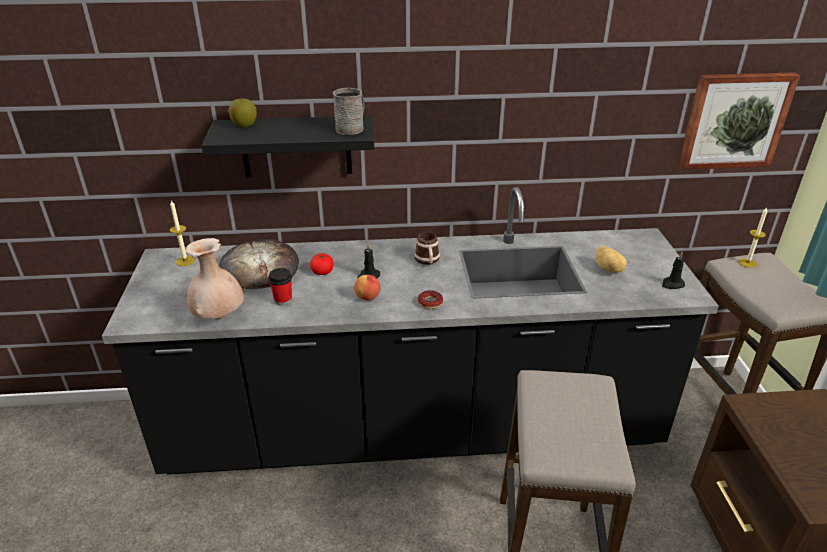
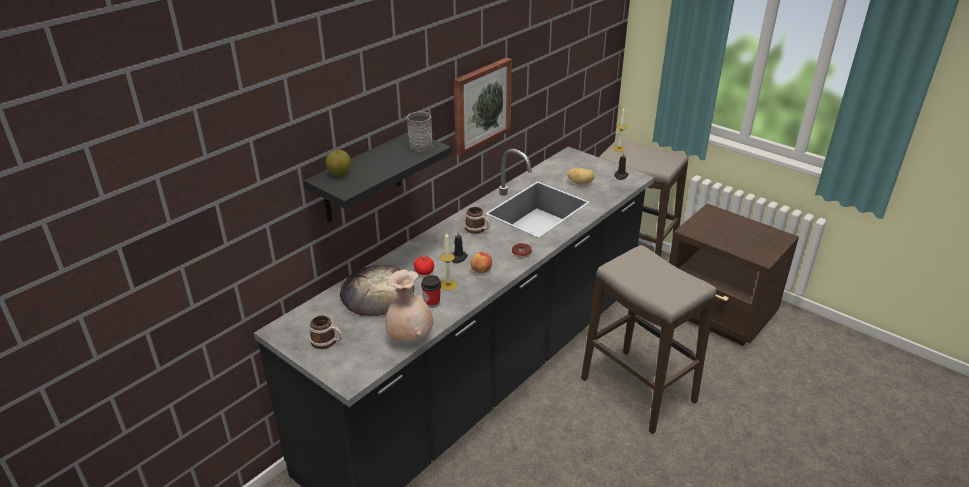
camera: 45 degrees left, 0 degrees up
(167, 284) = (327, 342): none -> mug
(185, 261) = (308, 321): candle -> candle (448, 285)
(734, 120) = (591, 57): picture -> picture (480, 105)

